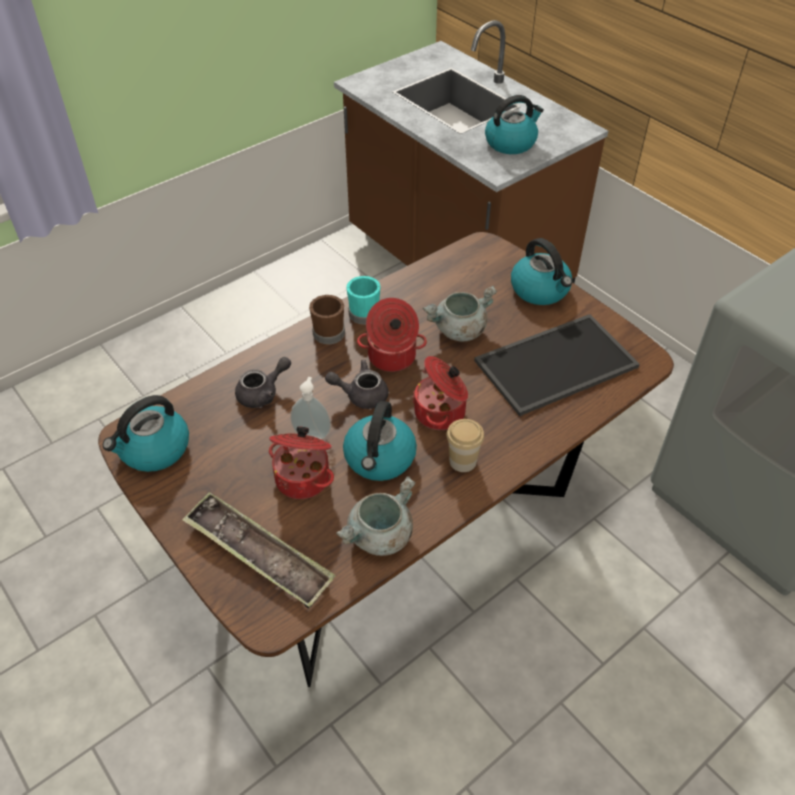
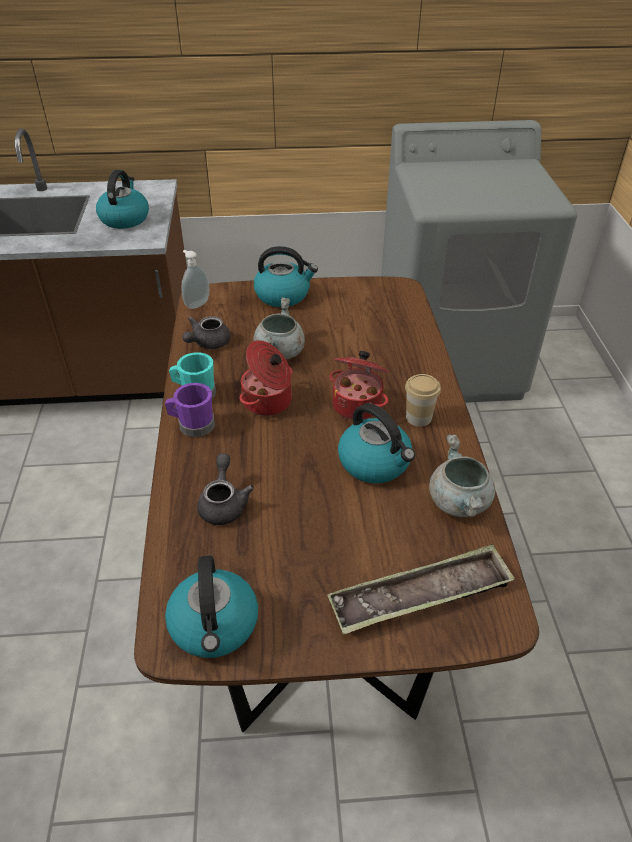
camera: 55 degrees left, 5 degrees down
(304, 478) = (355, 521): cooking pot -> none
(312, 433) = (307, 491): soap dispenser -> soap dispenser (196, 304)
(327, 331) = (192, 425): brown mug -> purple mug
(361, 395) = (292, 440): grey teapot -> grey teapot (207, 343)
(556, 366) = (367, 326): tray -> none

